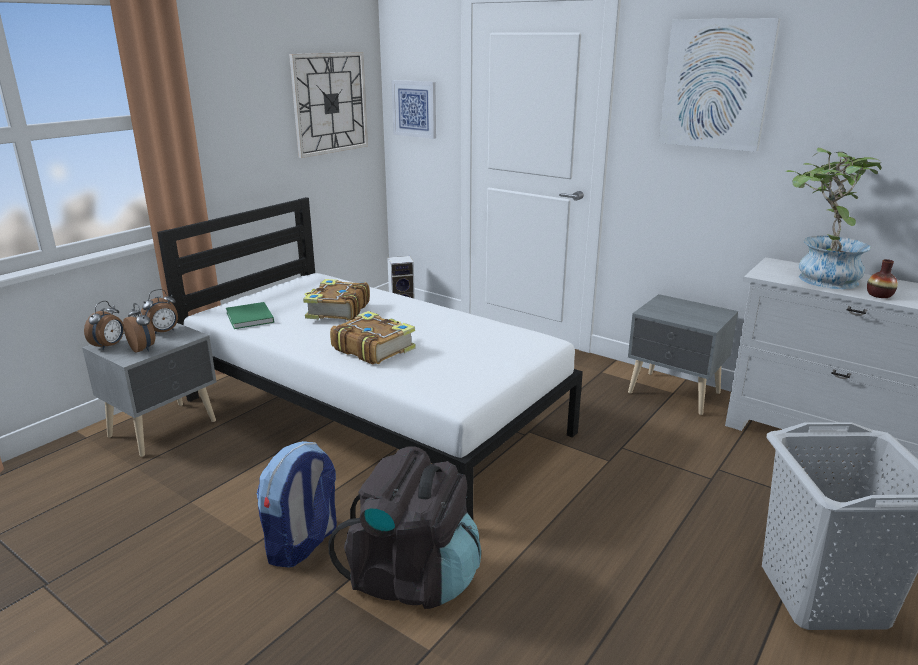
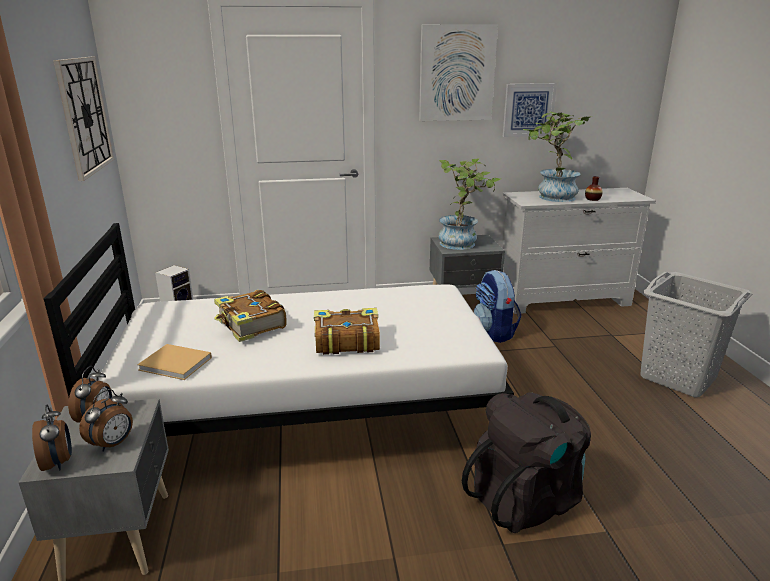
camera: 45 degrees left, 0 degrees up
(143, 349) = (113, 444): alarm clock -> alarm clock turned 120 degrees clockwise
(250, 318) = (177, 364): green book -> beige book
(302, 544) = (428, 532): backpack -> backpack (494, 332)
(415, 109) = (158, 114): picture -> picture (528, 110)
(682, 310) = (462, 243): none -> potted plant

